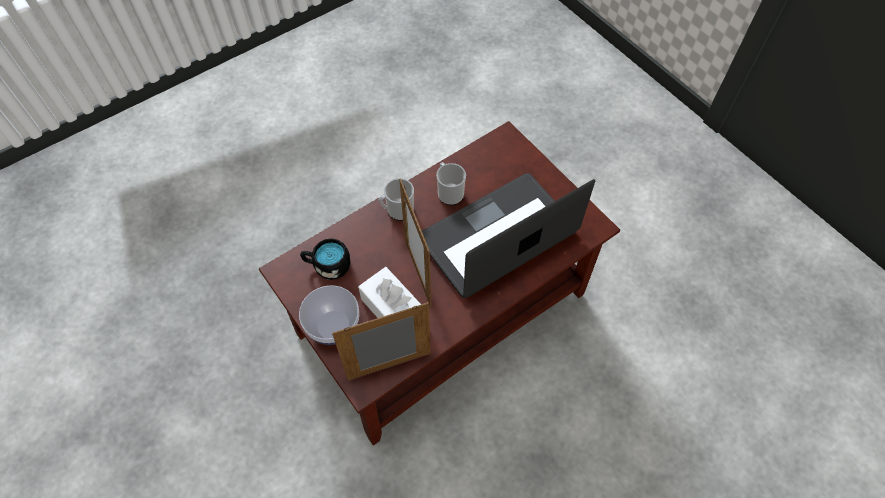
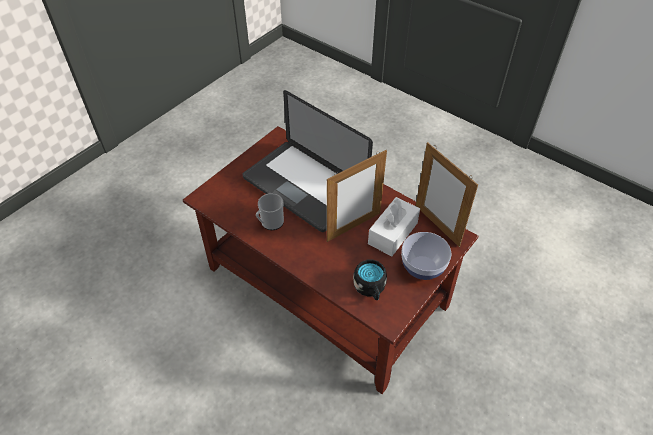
camera: 105 degrees left, 10 degrees down
(397, 210) = (299, 253): mug -> none

